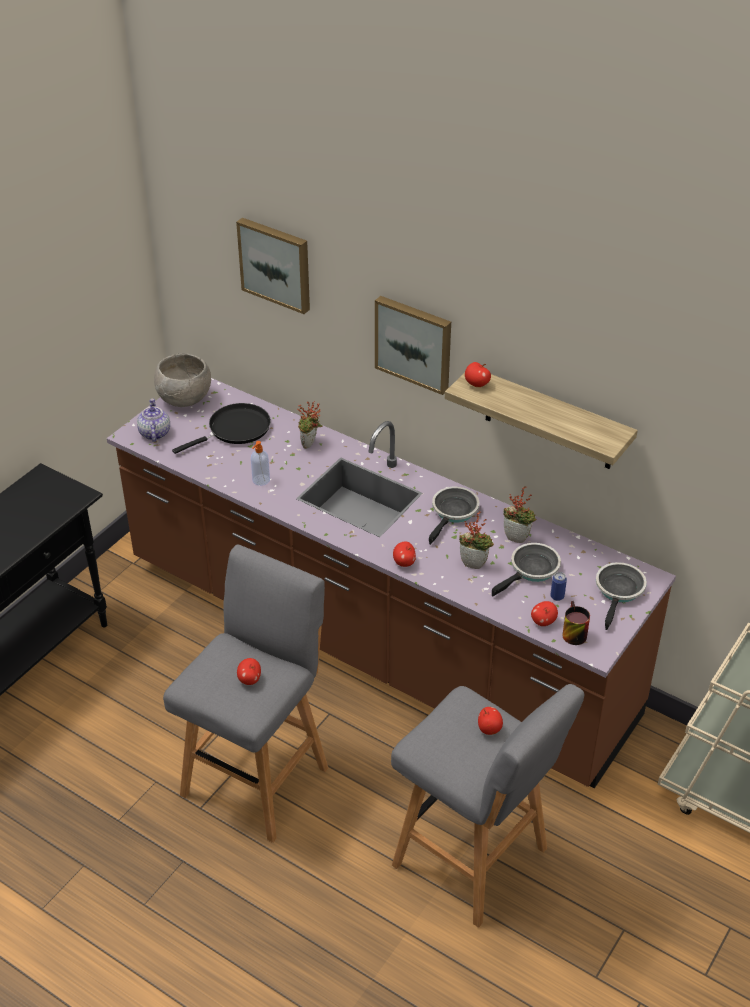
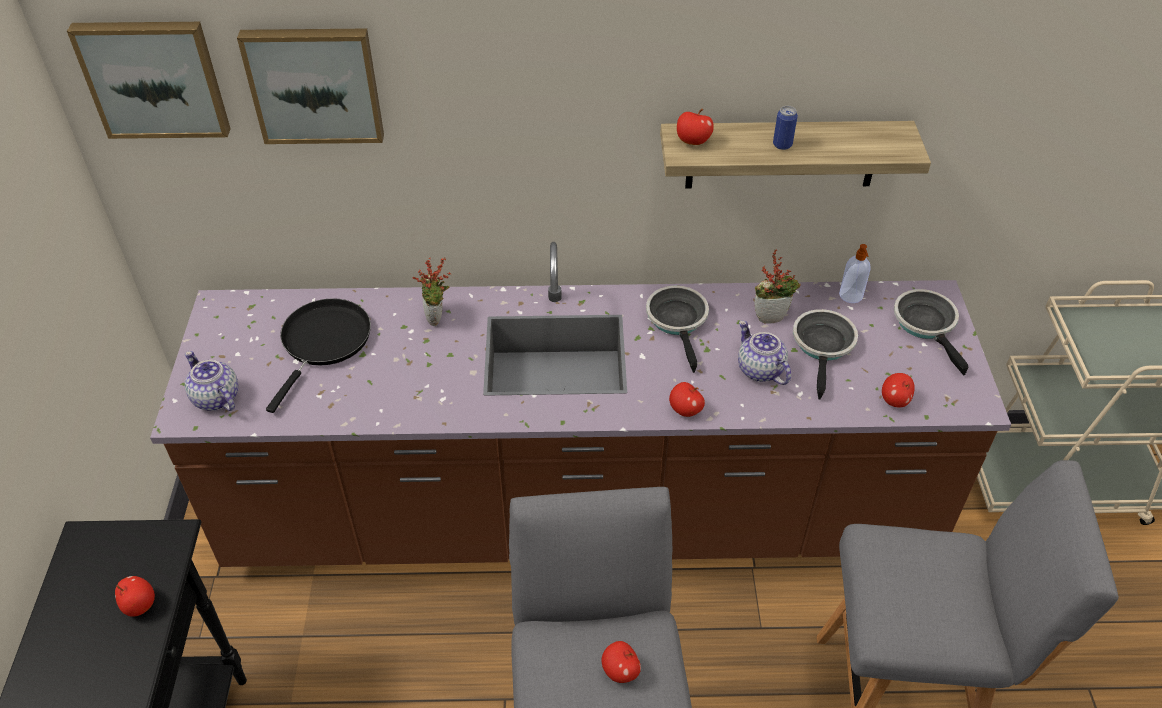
camera: 35 degrees left, 5 degrees up
(185, 400) = (219, 334): grey bowl -> none
(260, 480) = (417, 393): soap dispenser -> soap dispenser (851, 296)
(414, 343) = (567, 122): picture -> picture (154, 78)
(475, 563) = (759, 369): potted plant -> teapot
(489, 729) = (935, 562): apple -> apple (139, 605)
(557, 596) = (877, 363): can -> can (782, 145)
(571, 632) = (933, 397): mug -> none

